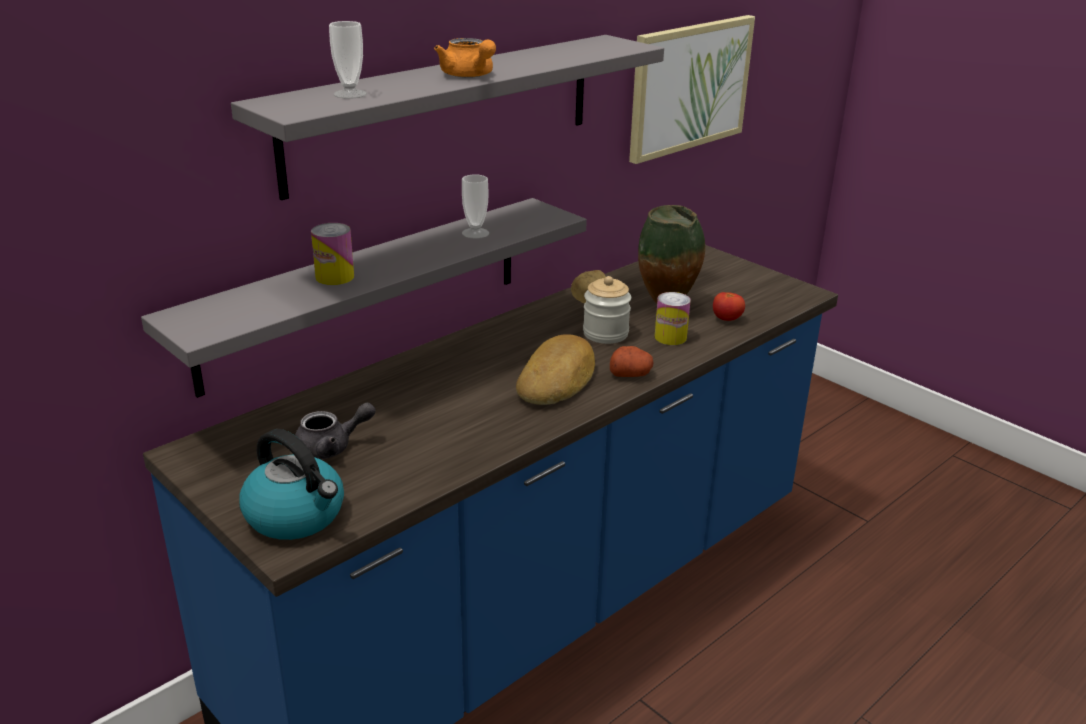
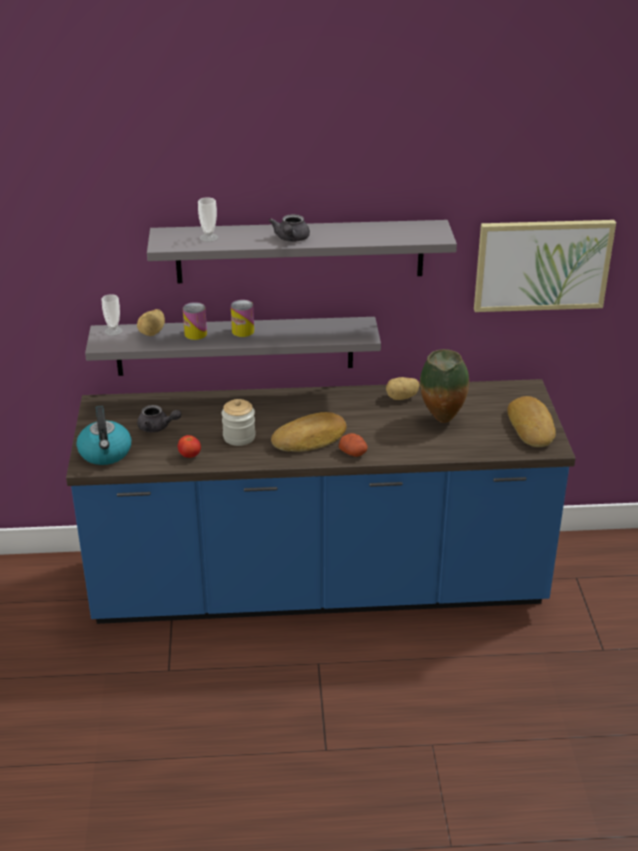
camera: 40 degrees right, 5 degrees up
(265, 294) = (153, 332): none -> potato
(469, 76) = (291, 239): orange teapot -> grey teapot
(475, 233) = (302, 331): cup -> cup (113, 331)
(605, 334) = (378, 423): jar -> jar (239, 437)
(670, 337) = (412, 441): can -> can (243, 331)
(727, 319) = (466, 444): tomato -> tomato (190, 455)
(757, 282) = (532, 427): none -> bread

